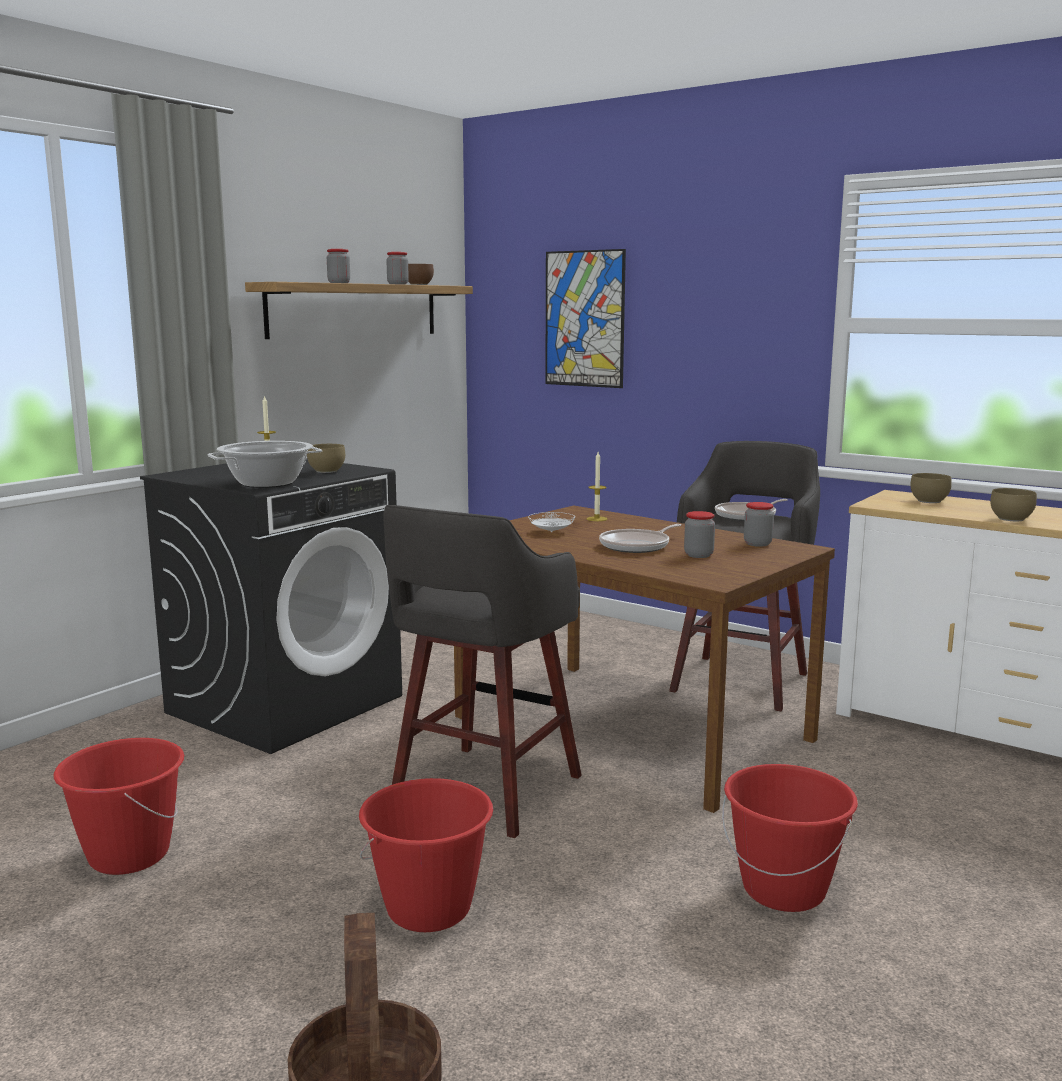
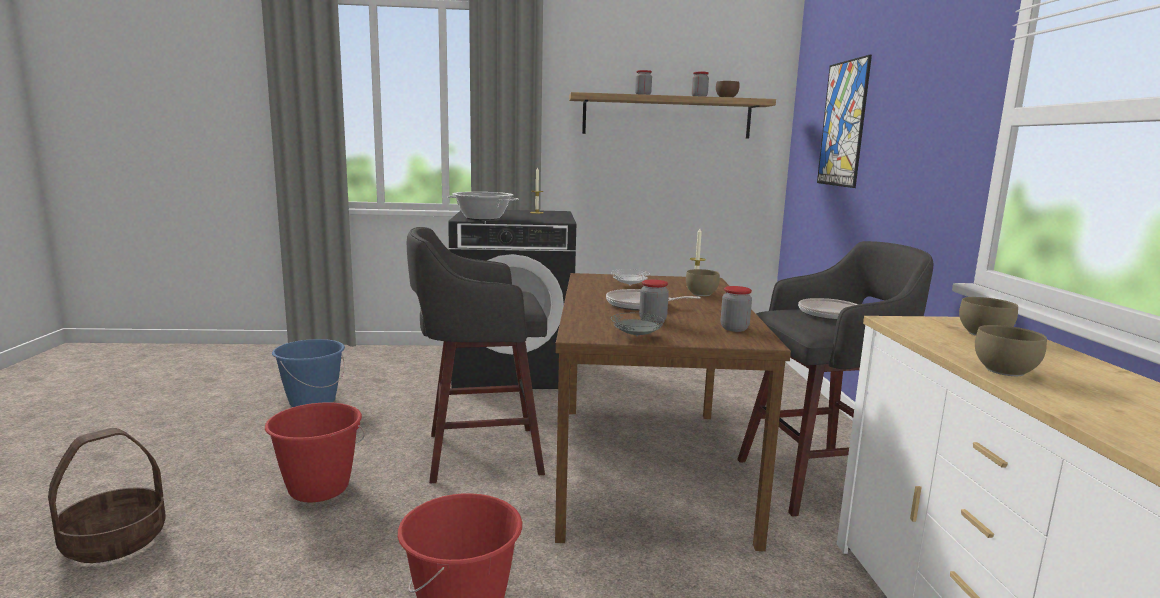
camera: 50 degrees right, 0 degrees up
(128, 855) = (312, 402): red bucket -> blue bucket
(326, 471) = (538, 218): brown bowl -> brown bowl (700, 294)
(742, 569) = (636, 336): none -> grey plate

